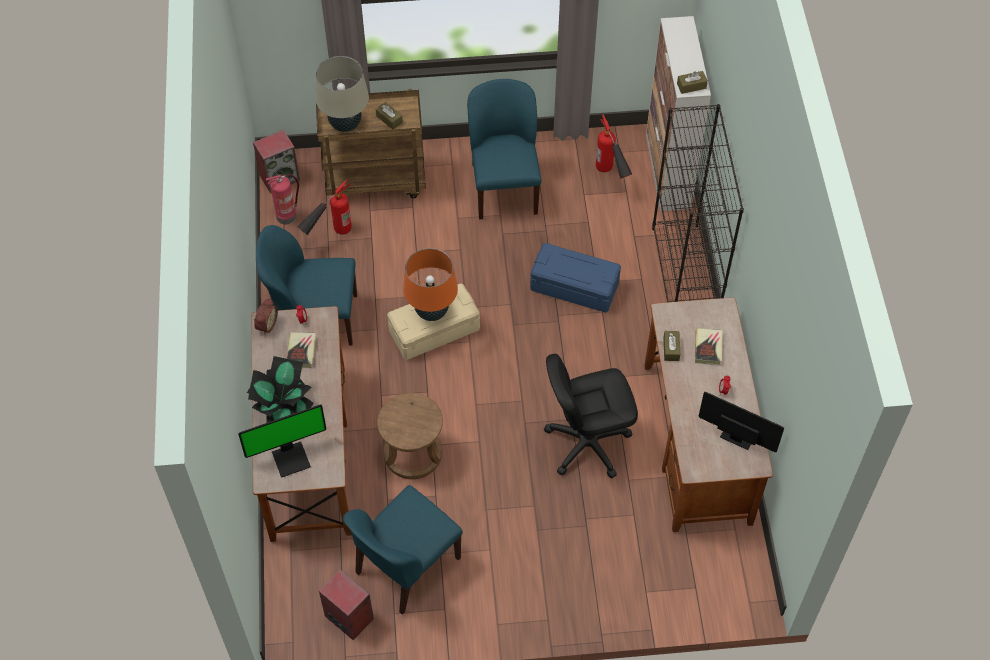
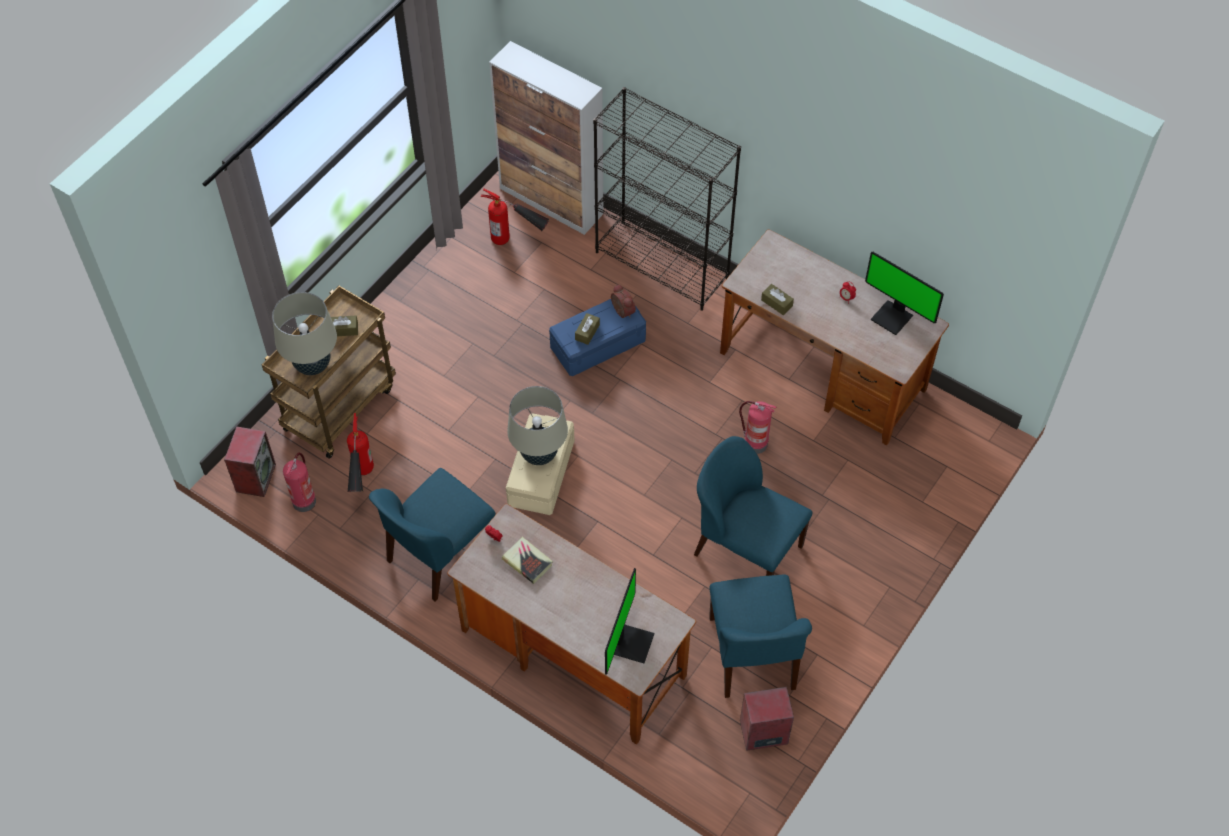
camera: 50 degrees left, 0 degrees up
(266, 325) = (471, 570): alarm clock -> alarm clock (621, 311)
(283, 407) = (572, 614): potted plant -> none
(413, 454) = (649, 574): brown stool -> none
(431, 311) = (539, 454): orange table lamp -> beige table lamp
(504, 187) = (447, 321): blue chair -> blue chair (746, 549)
(587, 443) = (754, 443): black office chair -> fire extinguisher
(691, 86) = (580, 92): brown tissue box -> brown tissue box (587, 332)
(708, 348) = (798, 279): book -> none
(738, 433) = (893, 317): monitor -> monitor turned 120 degrees counterclockwise

